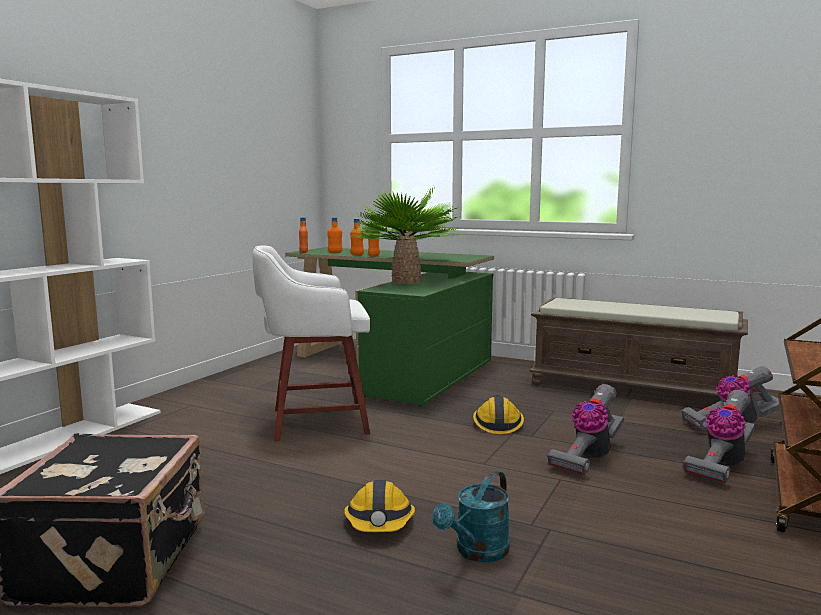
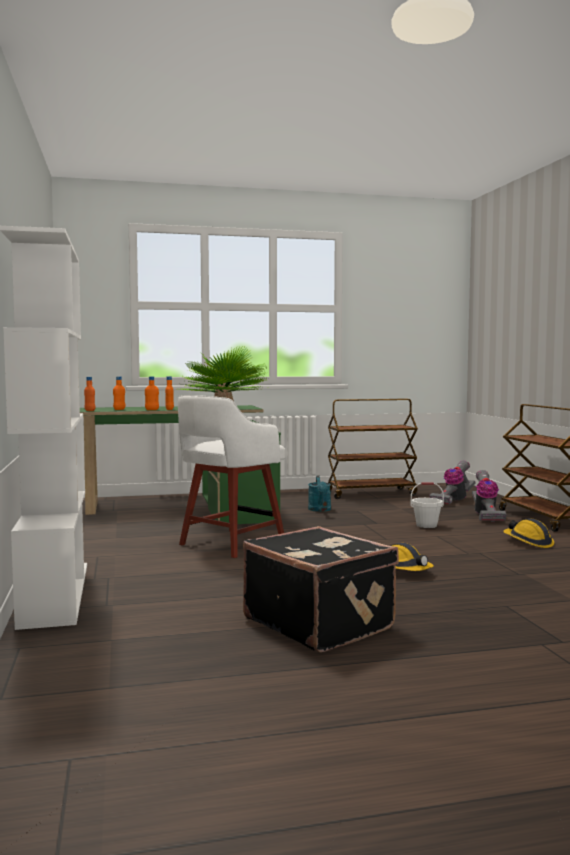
camera: 40 degrees left, 5 degrees down
(477, 552) = (473, 567): turquoise watering can -> turquoise watering can (320, 510)
(497, 424) = (344, 522): hard hat -> hard hat (528, 542)
(588, 457) = (426, 525): vacuum cleaner -> white bucket
(633, 389) = (371, 494): brown bench -> brown cart

